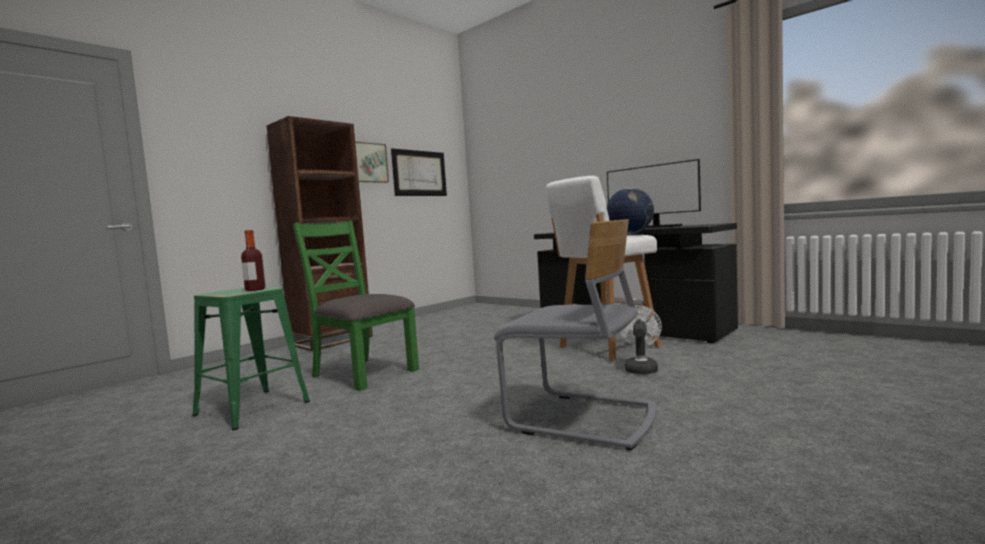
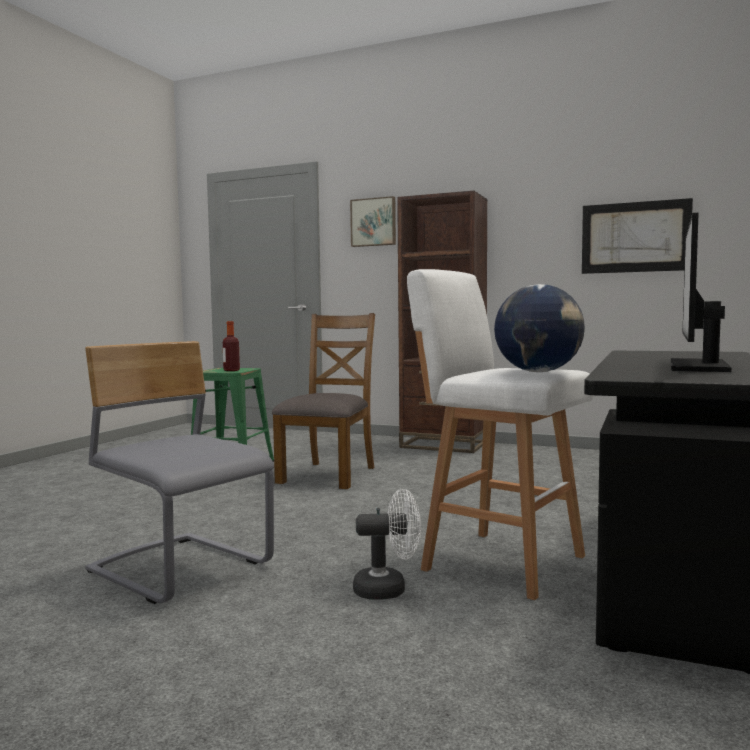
camera: 70 degrees right, 0 degrees up
(363, 373) = (328, 475): green chair -> brown chair
(368, 163) = (543, 230): picture -> picture (373, 222)
(582, 419) = (181, 569): grey chair -> grey chair turned 120 degrees clockwise

